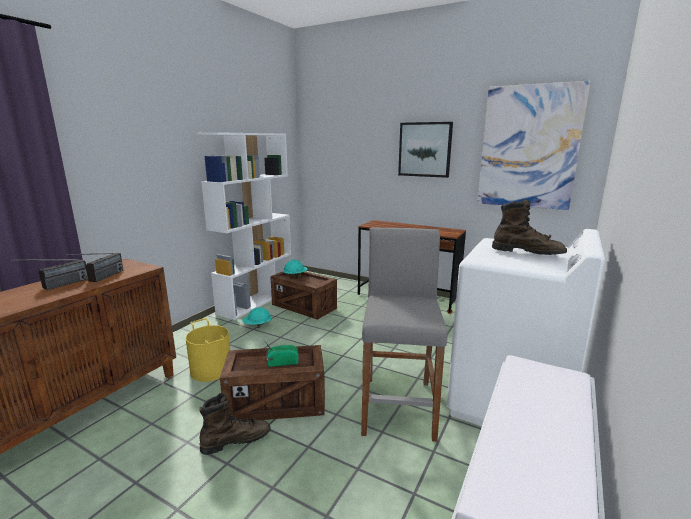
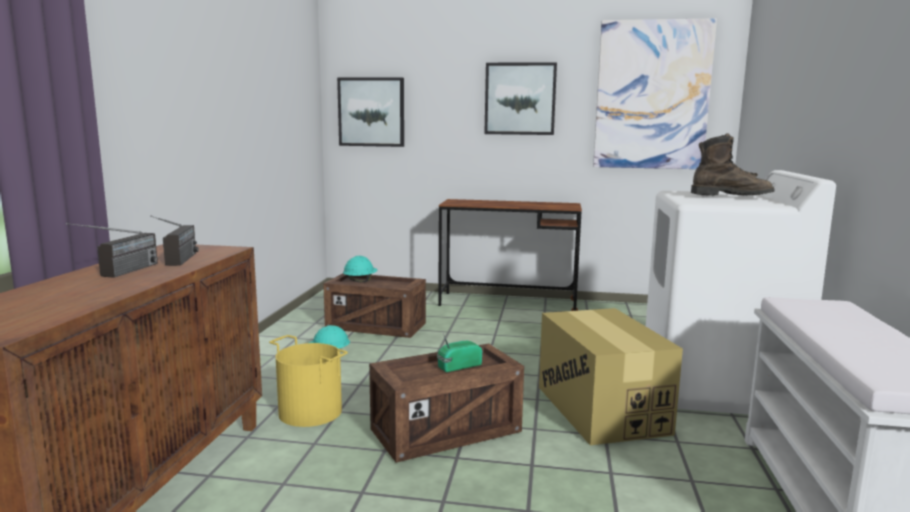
camera: 20 degrees left, 5 degrees down
(236, 440) = (430, 477): brown boot -> none
(256, 300) = (294, 326): white bookcase -> none
(327, 158) = (371, 112): none -> picture
(398, 406) = (601, 409): grey stool -> cardboard box

